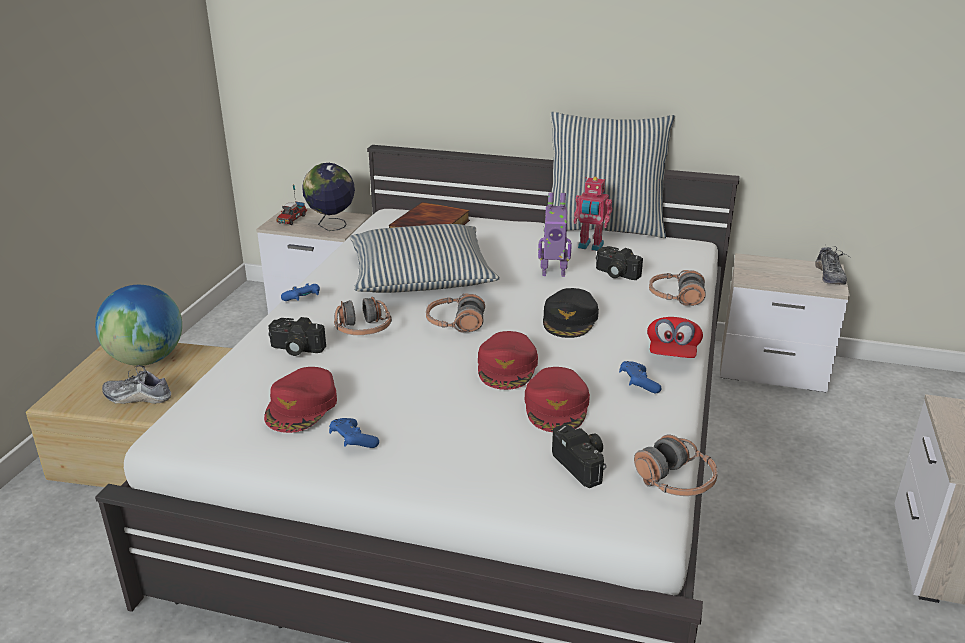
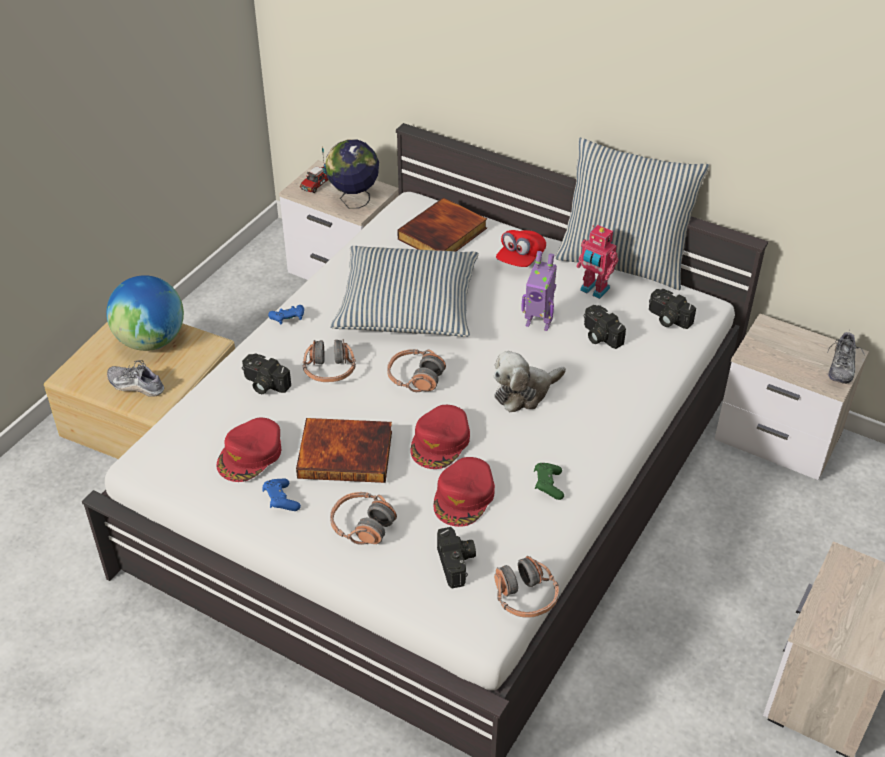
camera: 15 degrees right, 15 degrees up
(411, 389) = (346, 453): none -> book
(570, 320) = (524, 392): black cap -> plush toy
(638, 384) = (548, 485): blue game controller -> green game controller
(668, 256) = (667, 319): none -> camera
(672, 354) = (599, 454): red cap -> red cap (520, 259)
(675, 297) = (643, 380): headphones -> headphones (362, 525)

